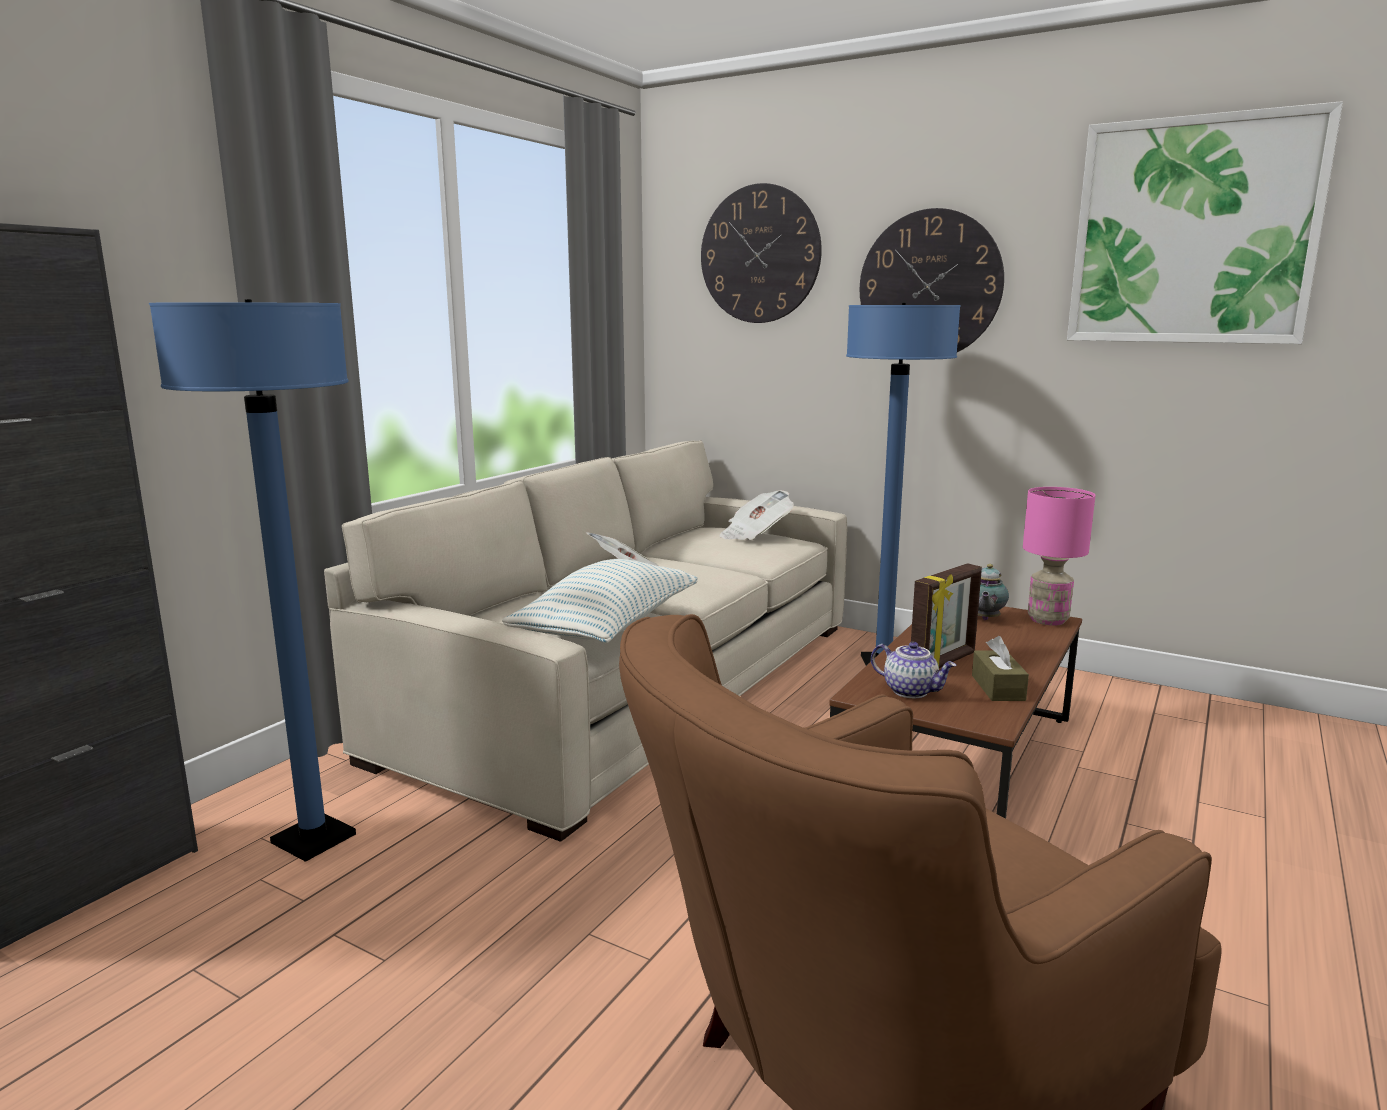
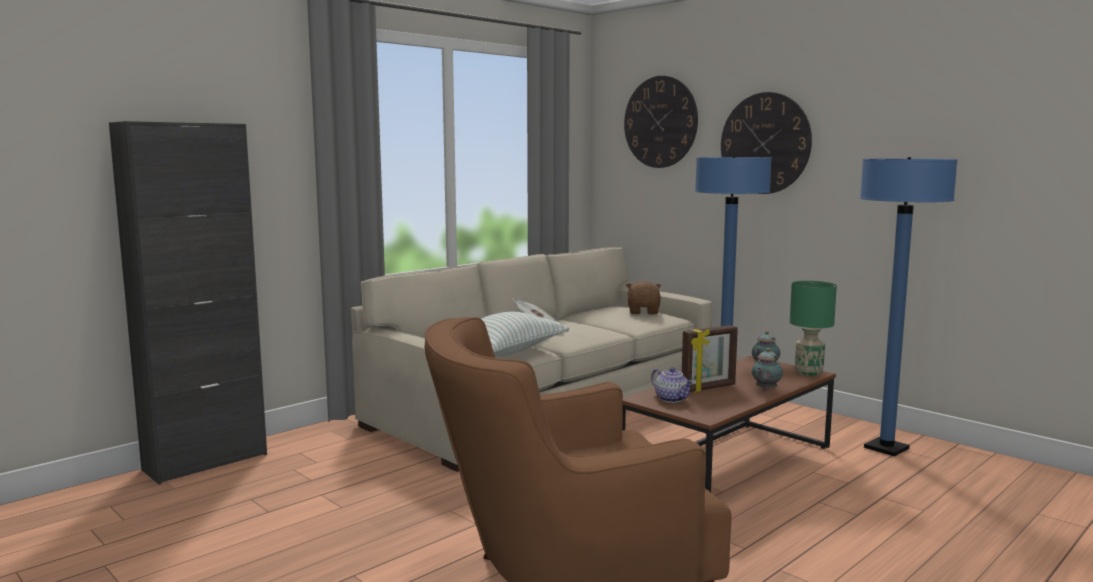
camera: 15 degrees right, 5 degrees down
(314, 840) = (326, 456): blue floor lamp -> blue floor lamp (886, 448)
(755, 535) = (643, 312): newspaper -> brown plush toy
(998, 688) = (730, 402): brown tissue box -> none
(1022, 658) = (765, 390): none -> teapot
(1048, 620) = (809, 372): pink table lamp -> green table lamp
(1193, 232) = (931, 108): picture -> none

